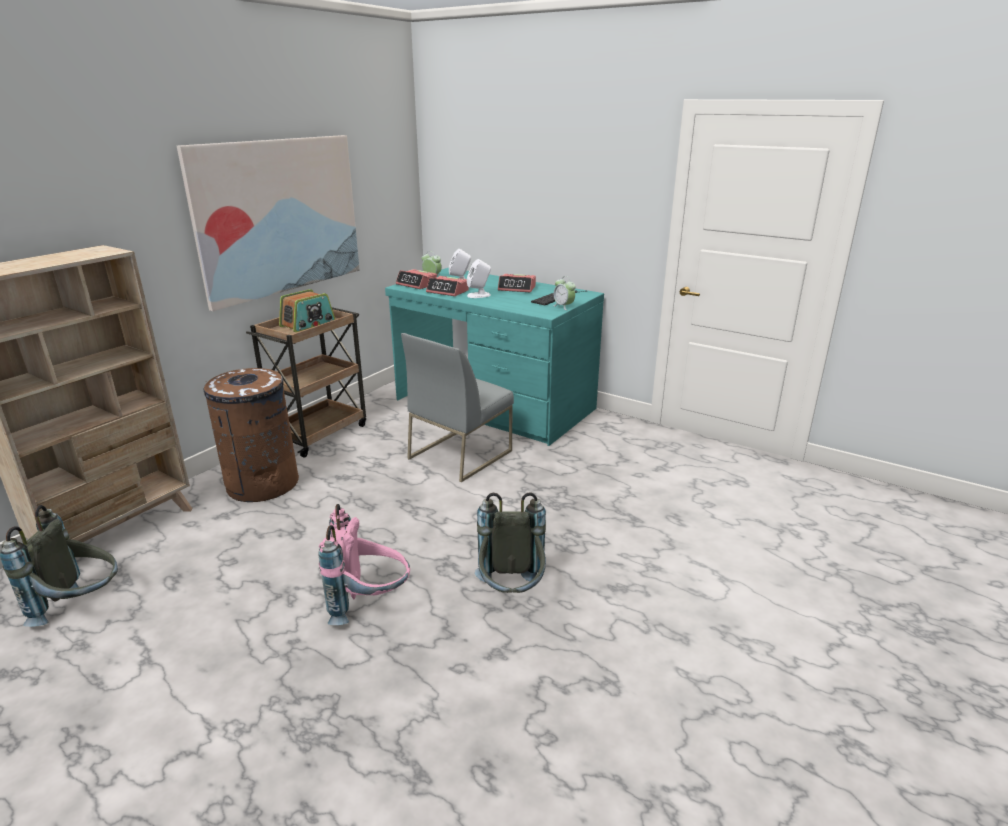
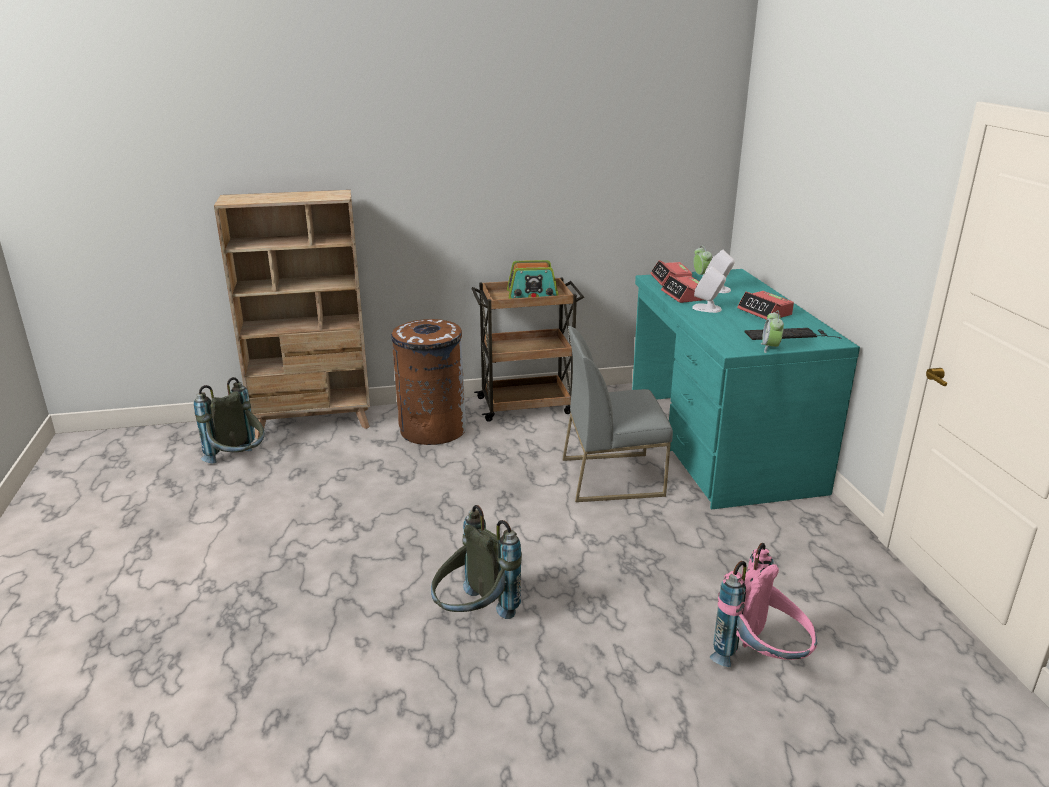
camera: 45 degrees right, 0 degrees up
(279, 217) = (532, 184): picture -> none
(369, 604) = (374, 558): pink backpack -> pink backpack (761, 661)

